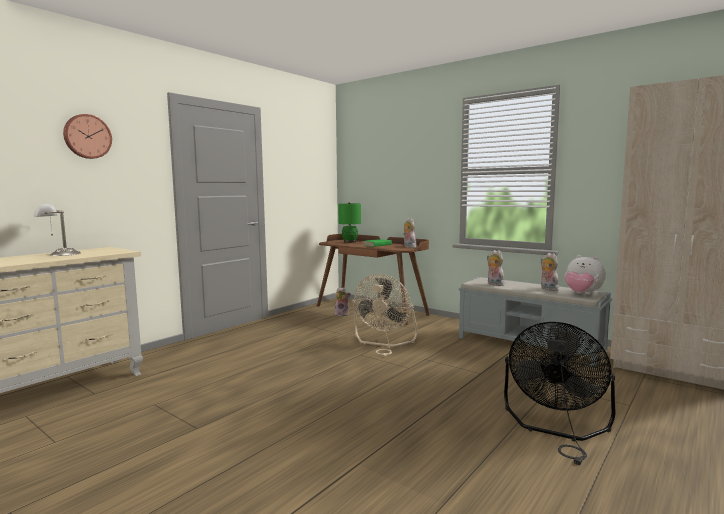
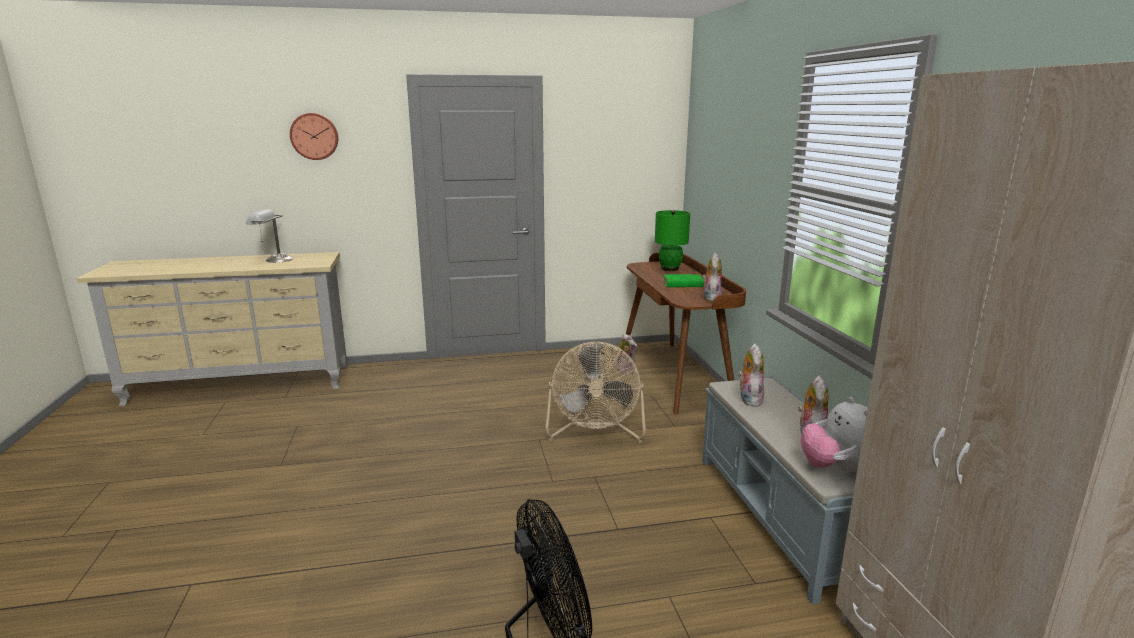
camera: 40 degrees right, 10 degrees up
(382, 343) = (591, 432): beige fan -> beige fan turned 120 degrees clockwise

